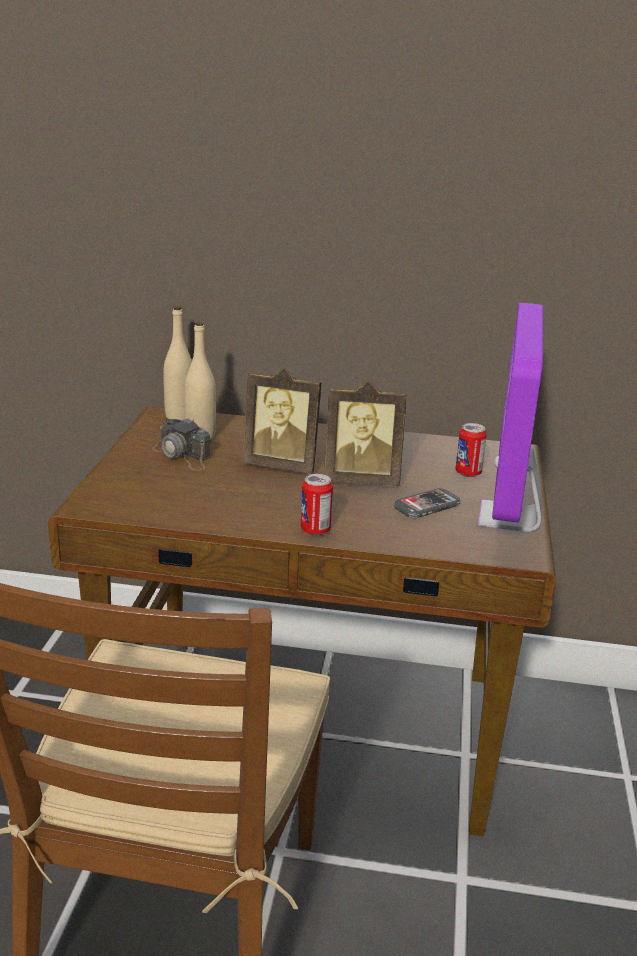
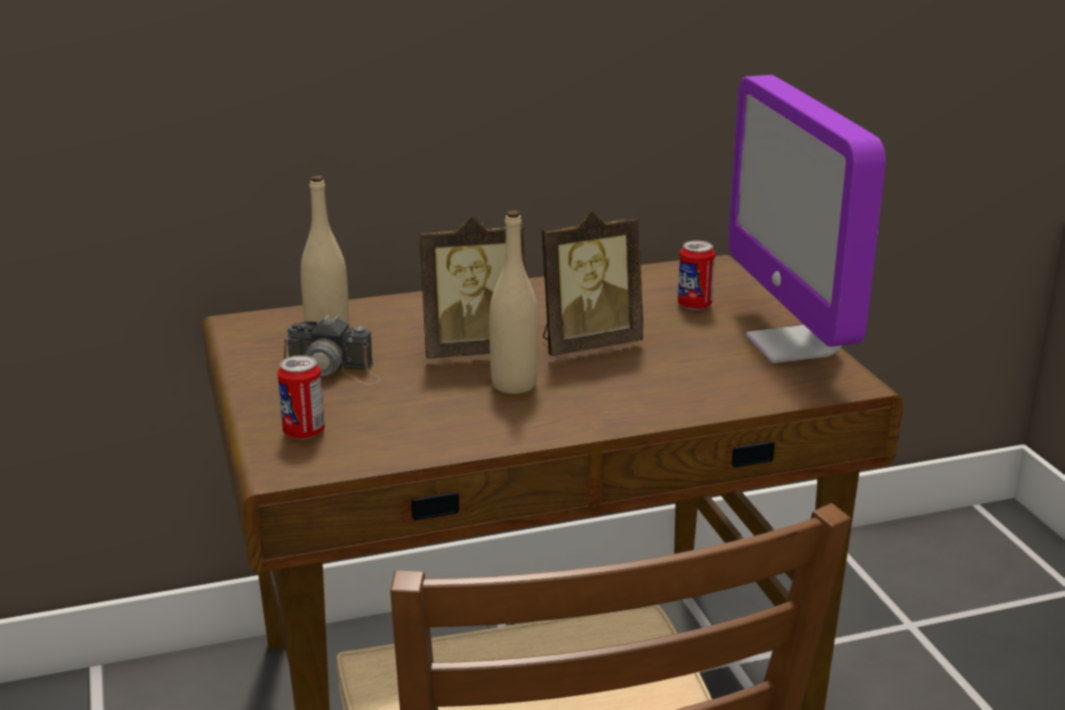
camera: 25 degrees left, 0 degrees up
(179, 417) = (270, 321): beige bottle -> beige bottle (514, 385)
(315, 530) = (603, 418): can -> can (304, 432)
(427, 505) = (693, 355): phone -> none

